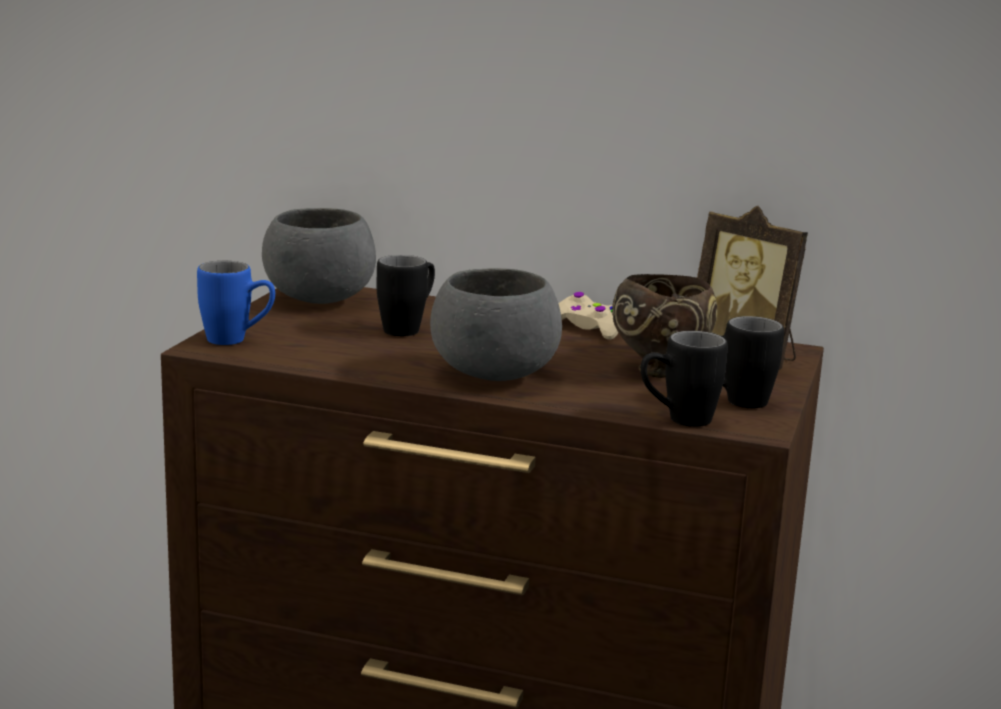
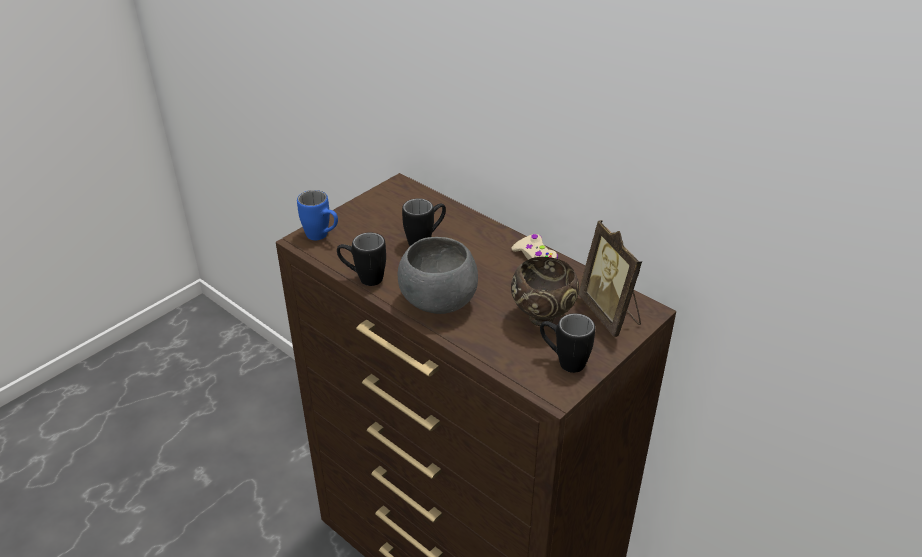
camera: 25 degrees right, 20 degrees up
(319, 299) = (396, 200): grey bowl -> none
(677, 420) = (511, 374): black mug -> black mug (363, 278)

